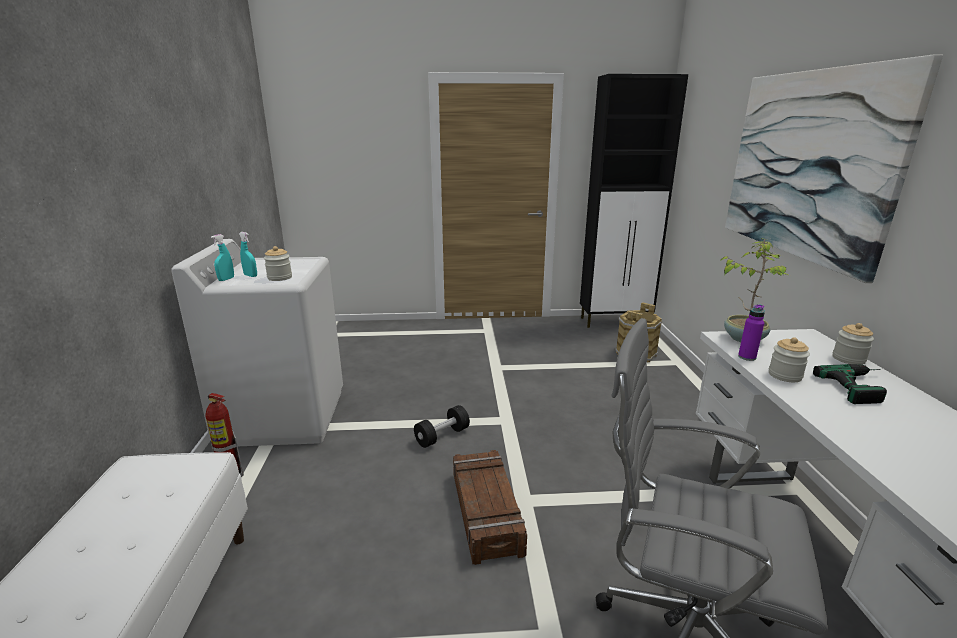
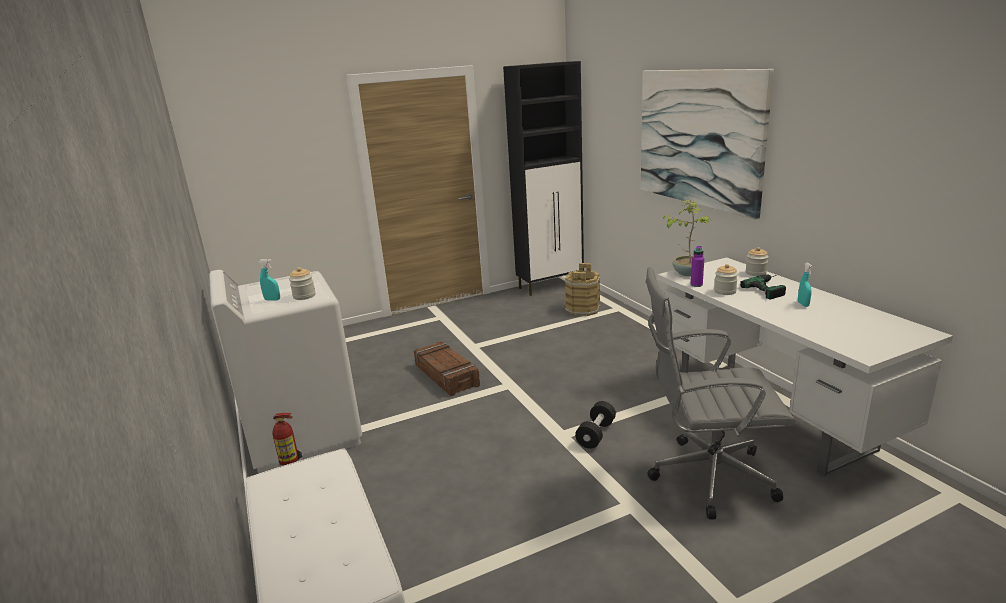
camera: 20 degrees left, 0 degrees up
(226, 279) = (253, 307): turquoise spray bottle -> turquoise spray bottle (803, 304)
(442, 436) = (465, 410): black dumbbell -> black dumbbell (596, 434)
(487, 512) = (539, 450): crate -> crate (447, 375)

